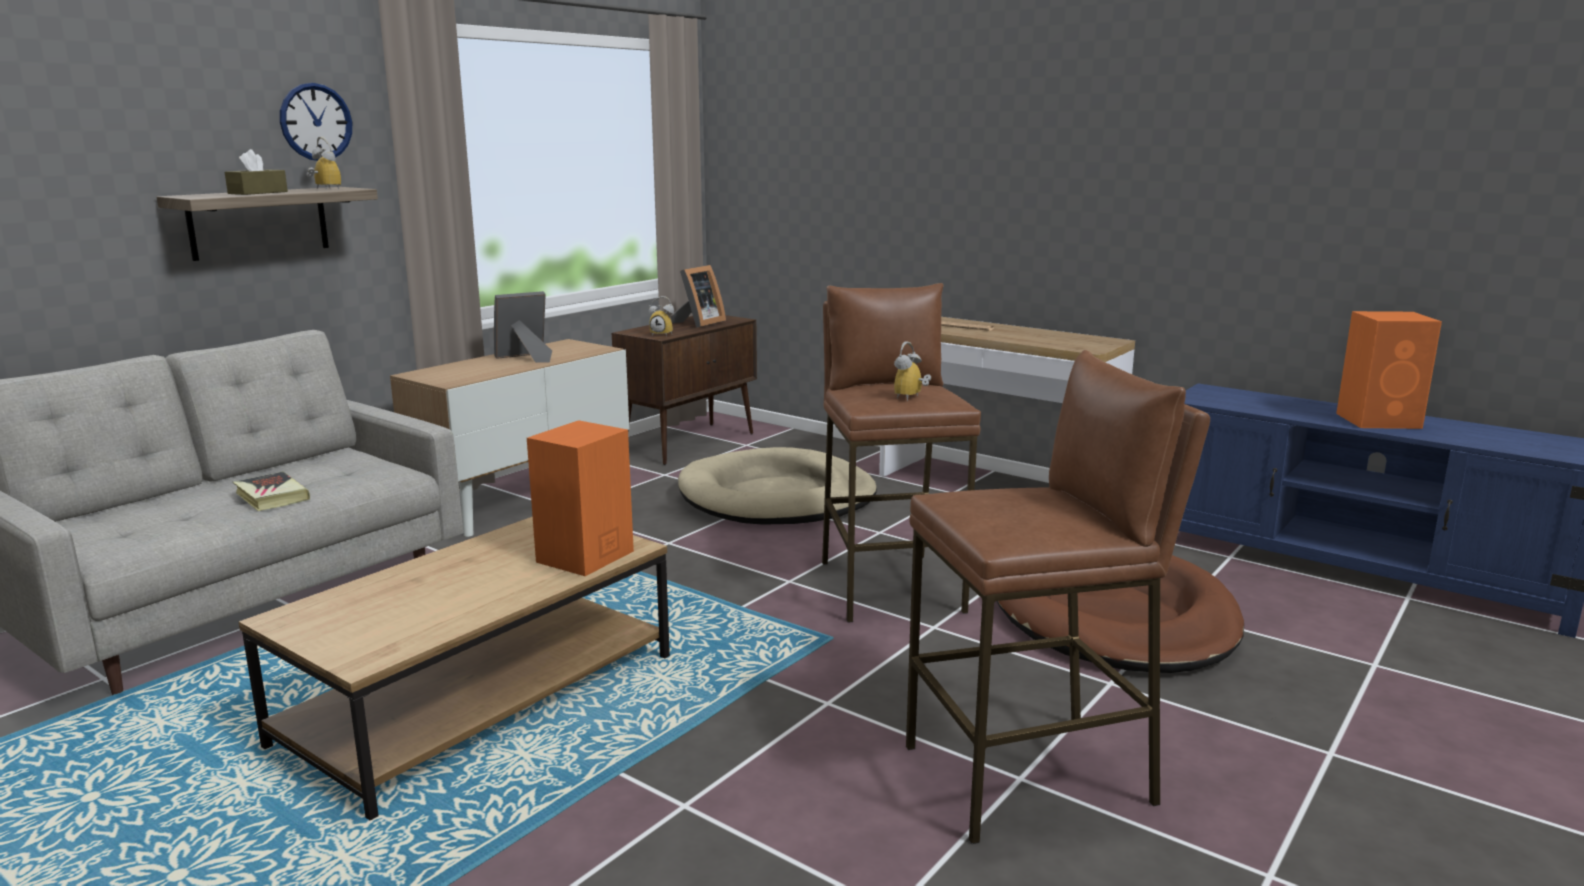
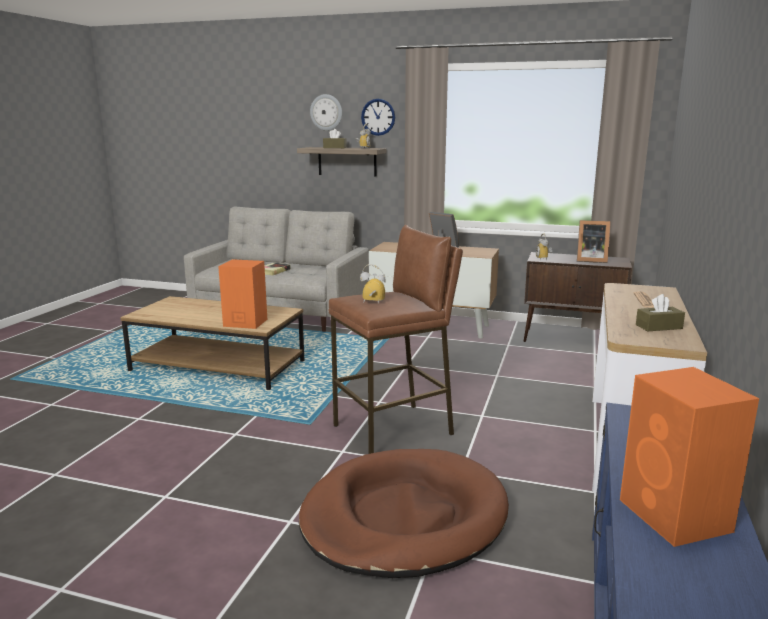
camera: 70 degrees right, 0 degrees up
(192, 111) = (326, 112): none -> wall clock
(777, 497) = (508, 377): beige dog bed -> none
(1030, 776) = (167, 499): brown stool -> none
(1058, 337) = (659, 327): none -> brown tissue box

